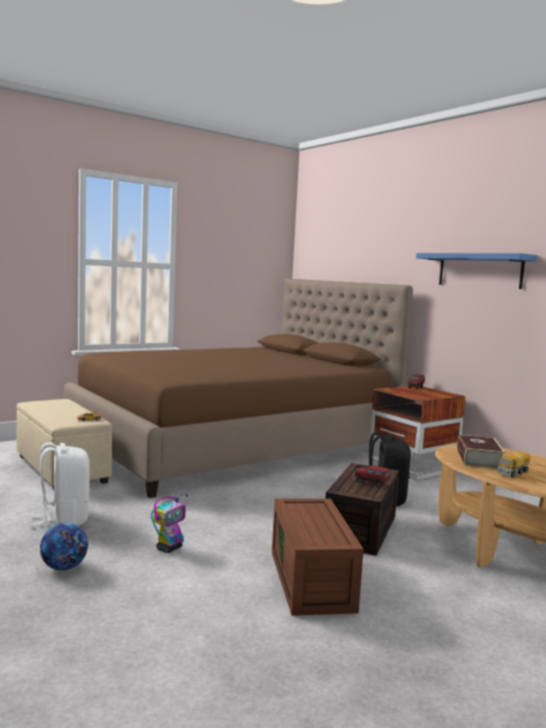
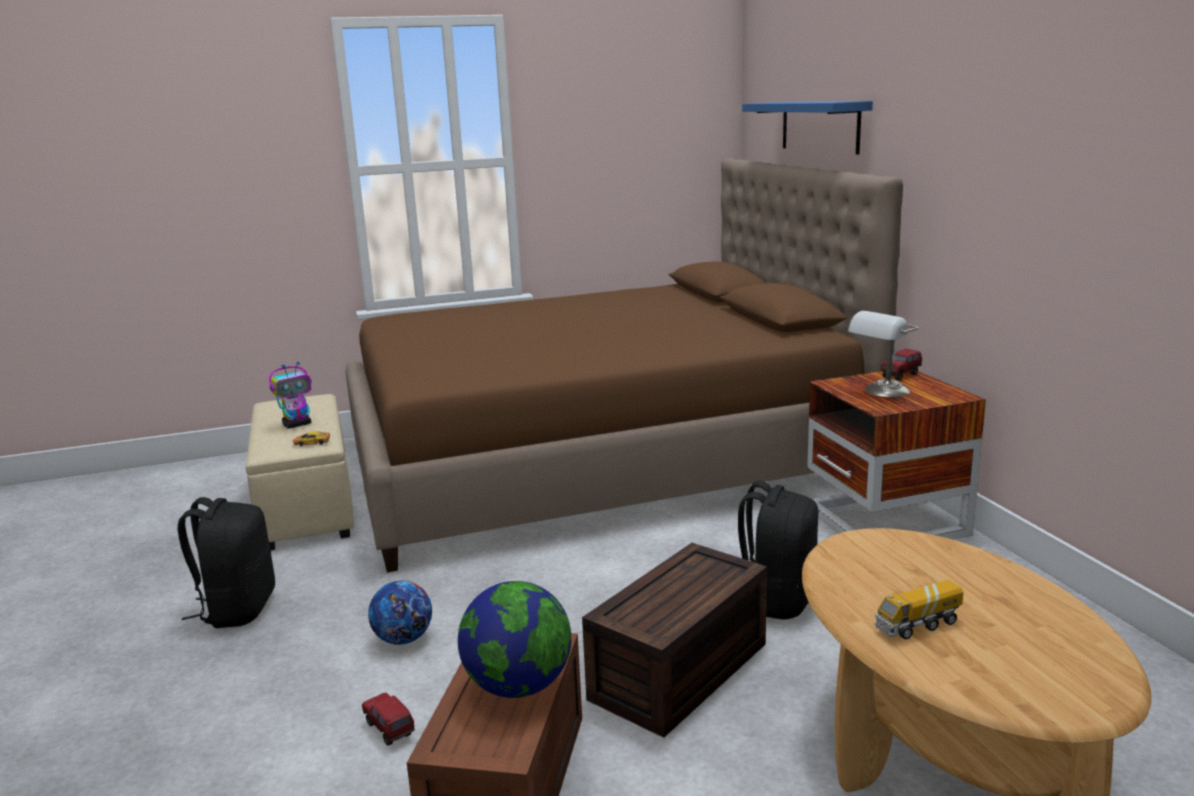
camera: 20 degrees right, 10 degrees up
(64, 519) = (237, 609): white backpack -> black backpack
(64, 567) = (168, 707): football -> football (403, 639)
(169, 548) = (339, 683): toy robot -> toy robot (297, 424)
(322, 518) = (518, 686): none -> globe
(372, 483) = (684, 600): toy truck -> toy truck (389, 730)
(415, 393) = (882, 392): none -> white table lamp
(478, 459) = (879, 577): book -> none
(479, 270) = (1017, 147): blue shelf -> blue shelf (819, 126)

